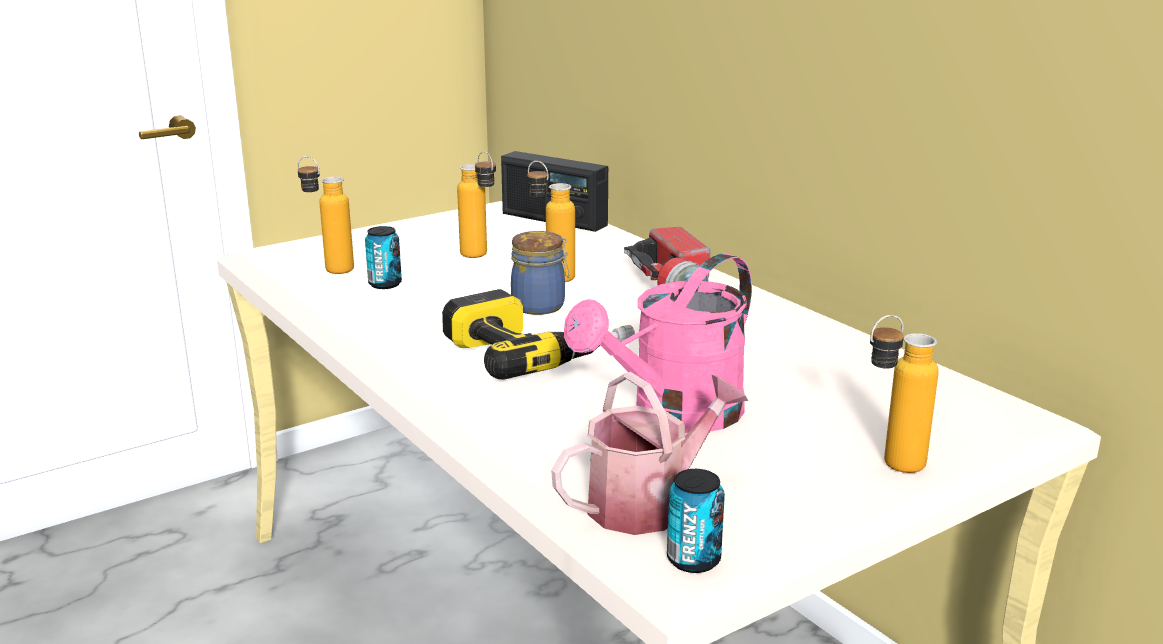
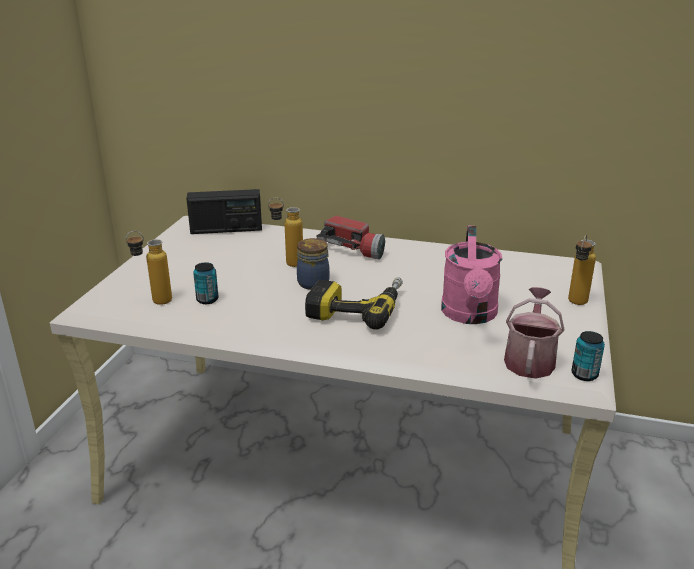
camera: 40 degrees left, 5 degrees up
(480, 257) = (229, 265): bottle -> none

